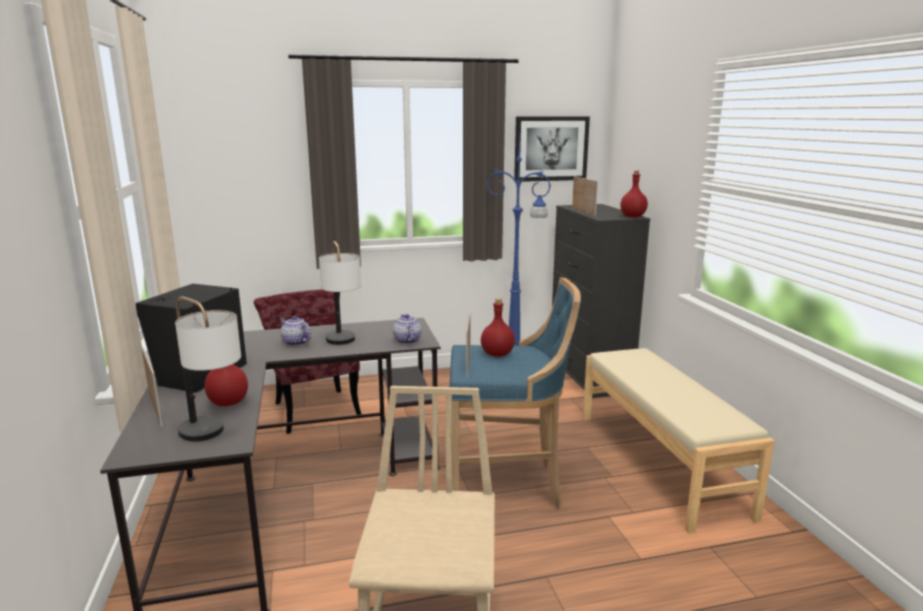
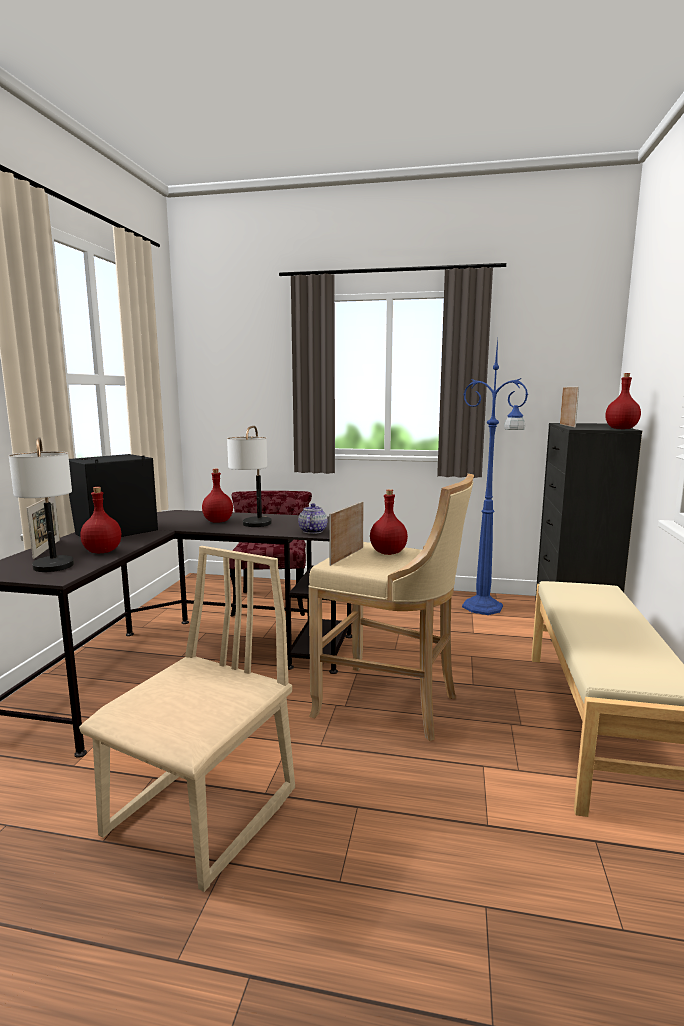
camera: 25 degrees right, 5 degrees down
(295, 342) = (217, 521): teapot -> red bottle
(507, 485) = (391, 705): blue stool -> beige stool
(551, 148) = (547, 360): picture -> none

